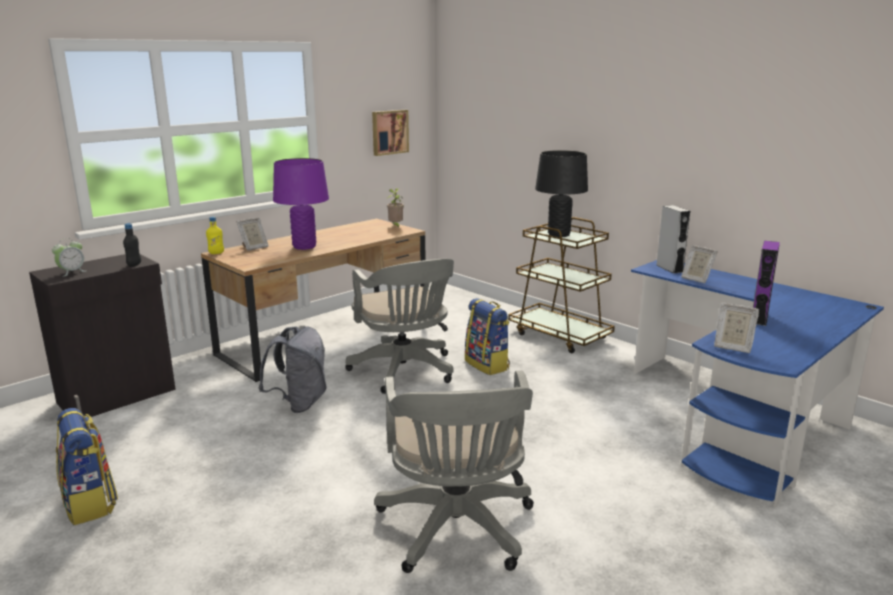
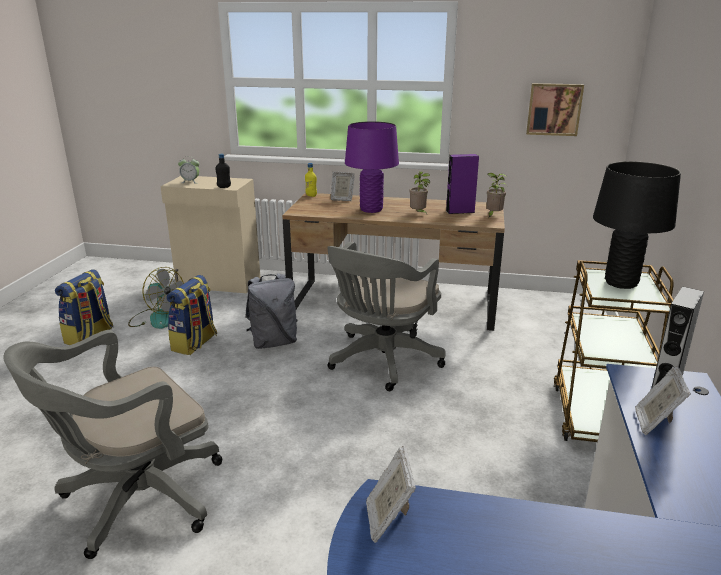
camera: 55 degrees right, 5 degrees up
(118, 396) = (219, 283): black cabinet -> beige cabinet
(130, 450) = (157, 318): none -> fan
(346, 239) = (418, 213): none -> potted plant
(487, 365) = (455, 397): backpack -> backpack (195, 343)
(759, 318) = (554, 525): purple speaker -> purple speaker (460, 211)

